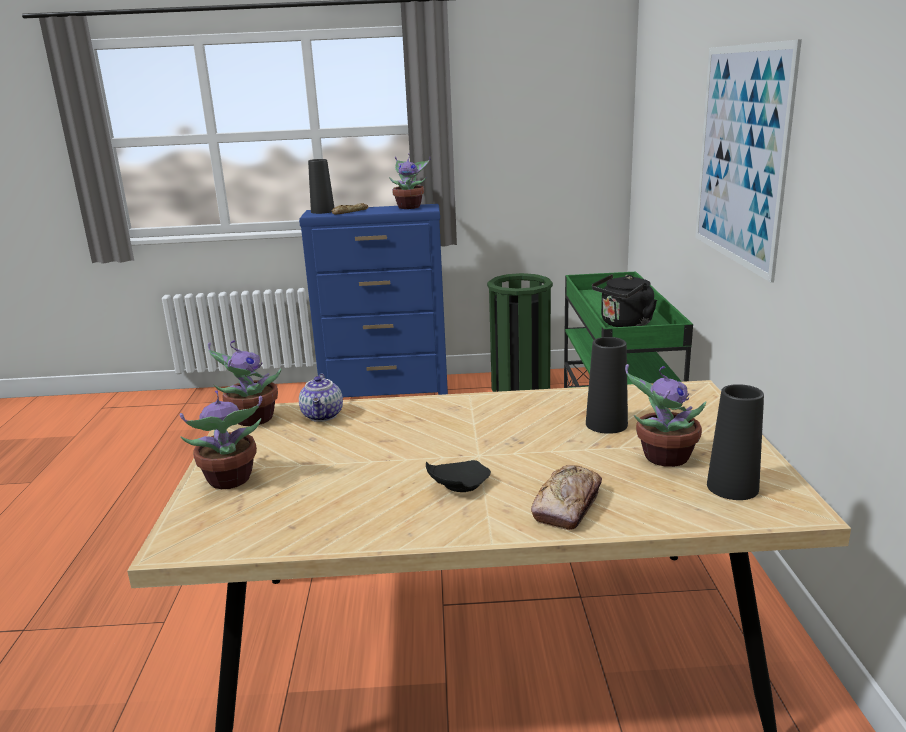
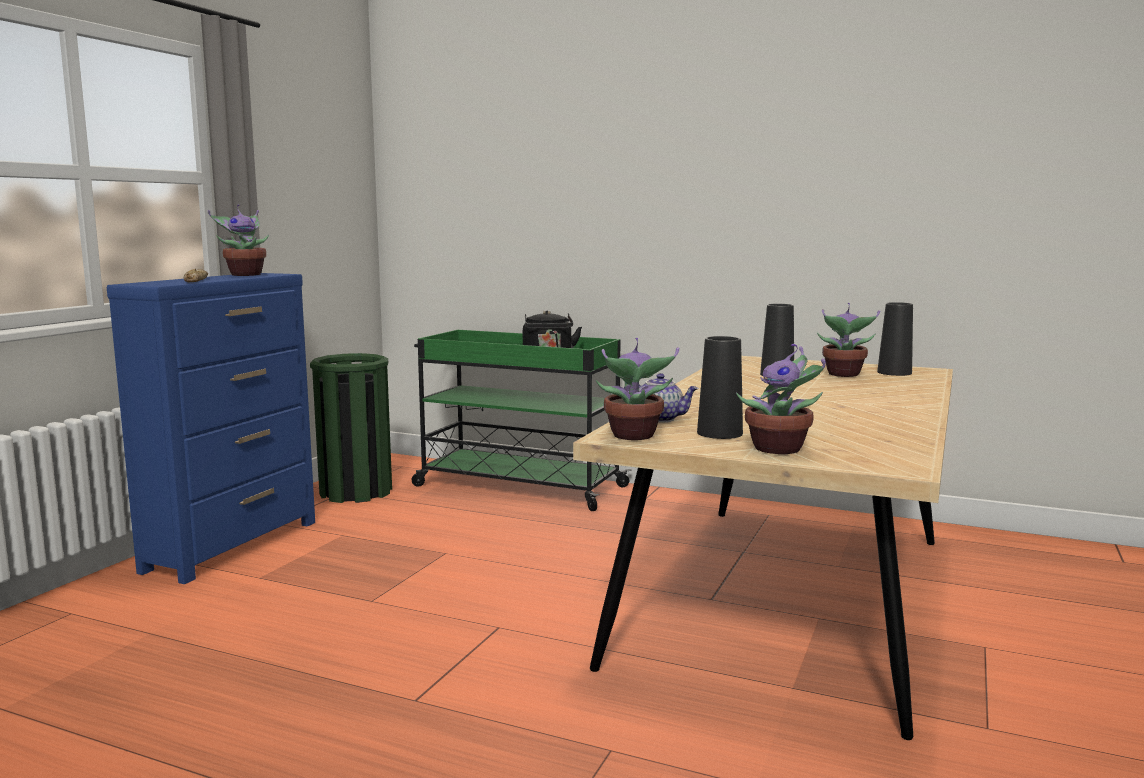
camera: 65 degrees left, 10 degrees down
(322, 211) = (150, 283): black vase -> black vase (719, 433)
(457, 485) = (848, 406): black plate -> none
(567, 505) = (897, 394): bread -> none
(740, 155) = (653, 192): picture -> none

